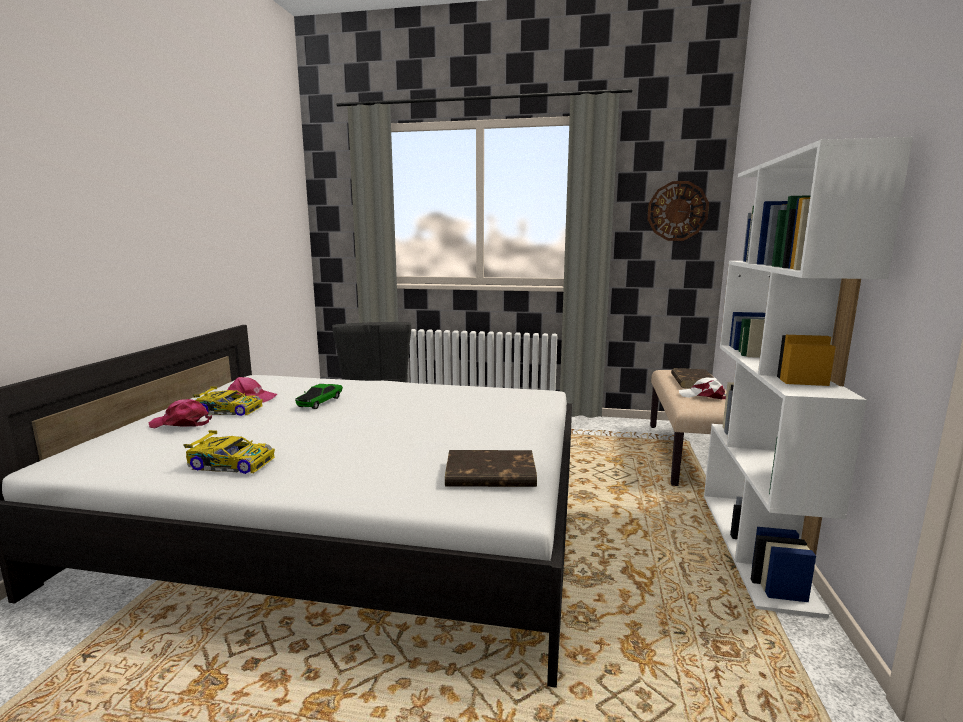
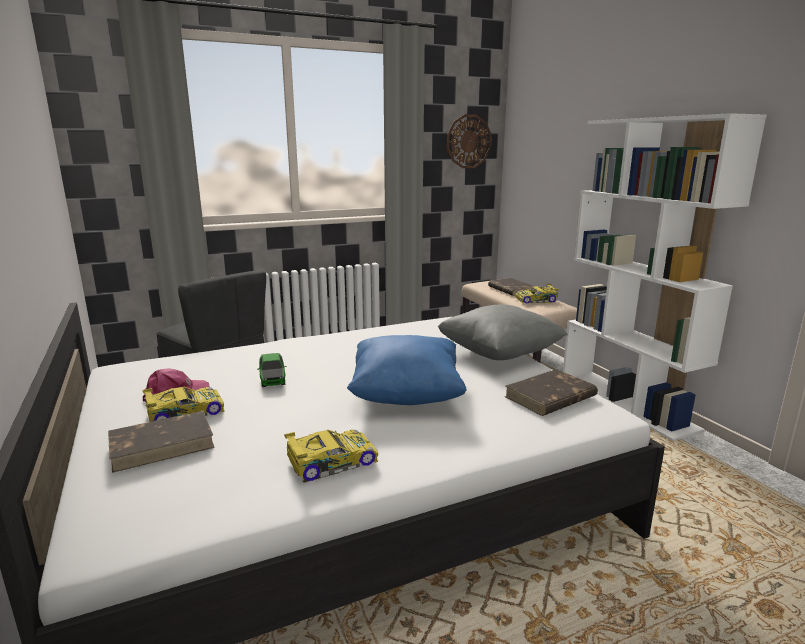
camera: 35 degrees left, 5 degrees up
(181, 423) = (163, 444): pink cap -> brown book
(378, 438) = (406, 395): none -> blue pillow
(526, 429) = (499, 354): none -> grey pillow
(703, 396) = (536, 300): white cap -> toy car

